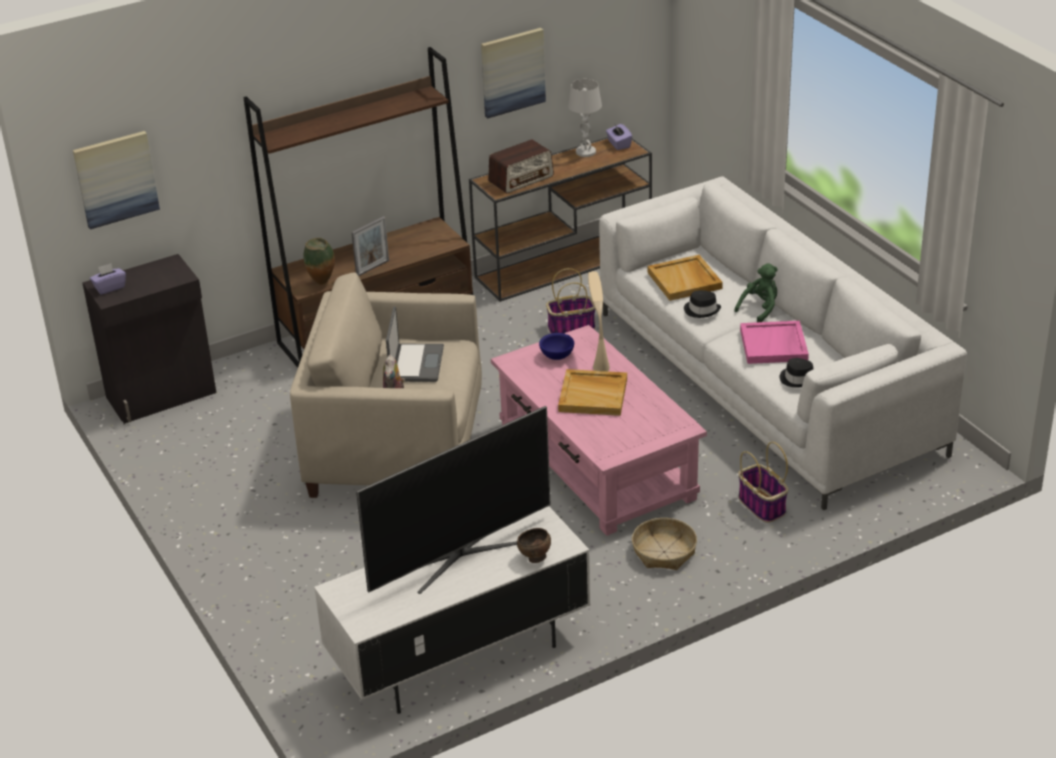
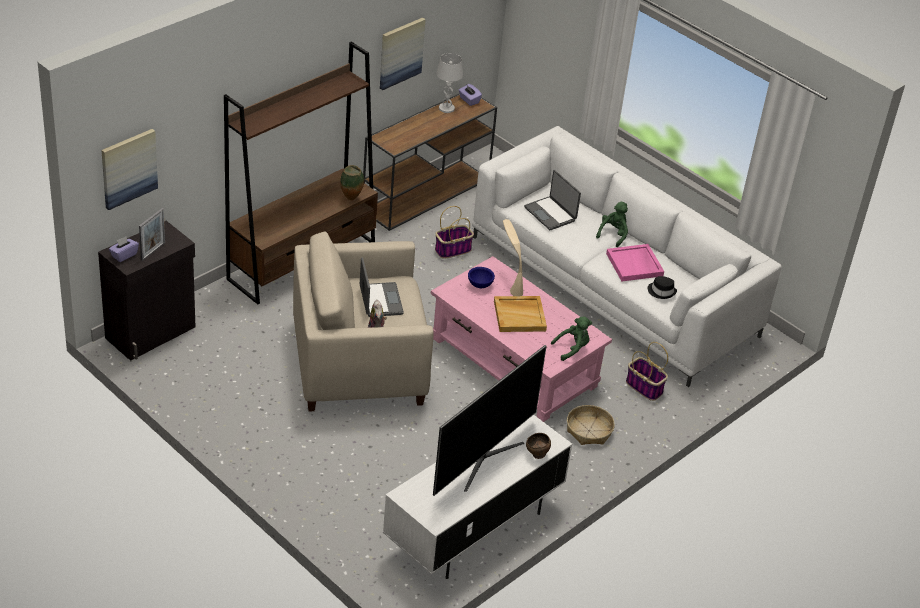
camera: 20 degrees left, 5 degrees up
(322, 283) = (276, 234): vase -> vase (351, 199)
(372, 268) = (310, 218): picture frame -> picture frame (153, 251)
(521, 179) = (406, 135): radio -> none
(647, 438) = (572, 349): none -> green plush toy
(685, 280) = (551, 214): beige tray -> laptop
(702, 310) = (572, 238): black hat -> none

